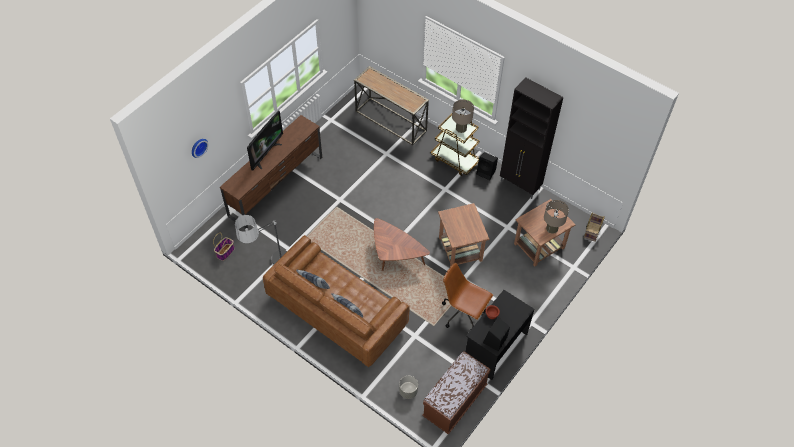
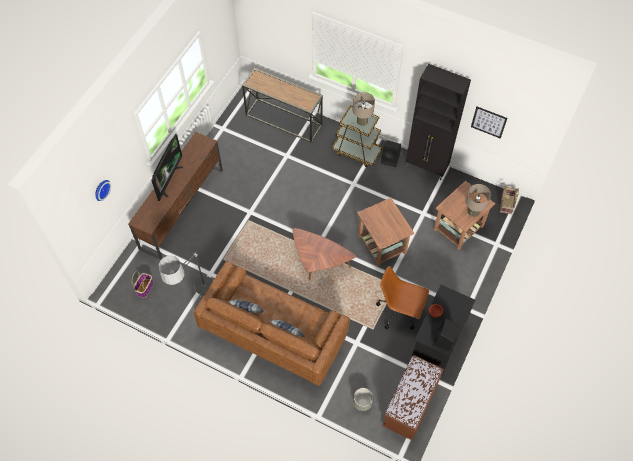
camera: 10 degrees left, 5 degrees up
(579, 143) = (488, 122): none -> picture

